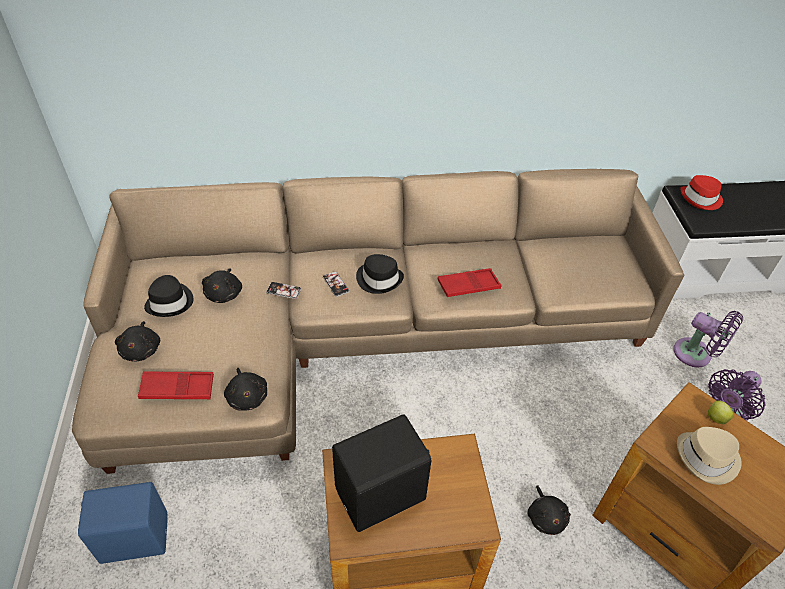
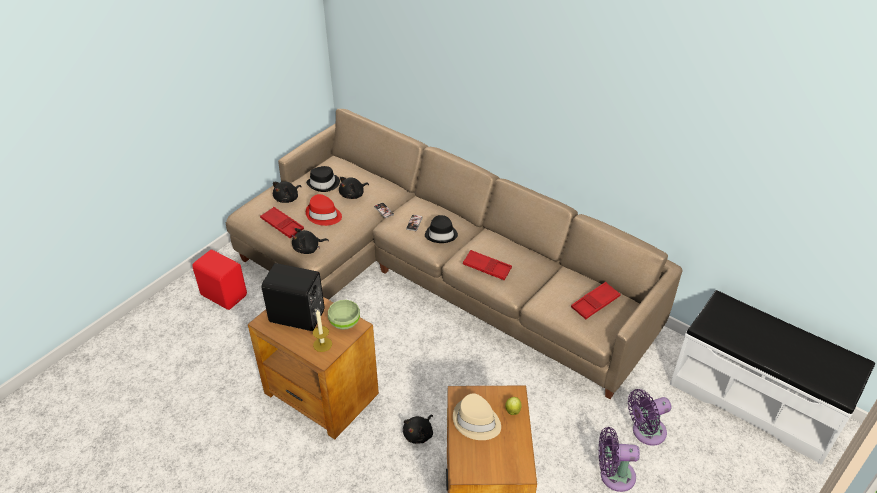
camera: 45 degrees right, 5 degrees down
(134, 537) = (224, 294): blue speaker -> red speaker
(247, 396) = (308, 249): black plush toy -> black plush toy turned 45 degrees clockwise
(444, 457) = (344, 323): none -> green bowl
(456, 506) = (322, 344): none -> candle
(597, 258) = (595, 303): none -> red tray
(696, 355) = (645, 432): purple fan -> purple fan turned 75 degrees clockwise
(701, 199) = (731, 313): red hat -> red hat (323, 215)

